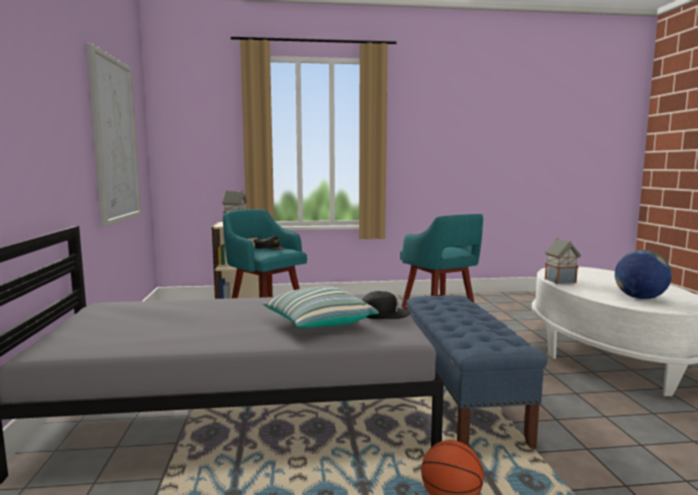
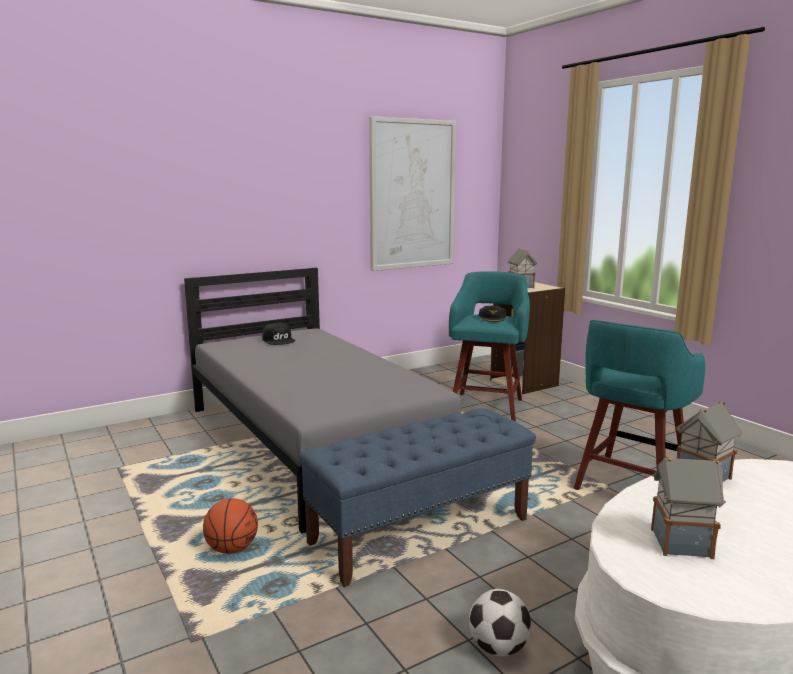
camera: 65 degrees right, 5 degrees up
(318, 324) = (320, 385): pillow -> none
(384, 313) = (372, 399): black cap -> black cap (279, 340)
(613, 409) = (498, 647): none -> football
(640, 298) = (679, 544): globe -> toy house

